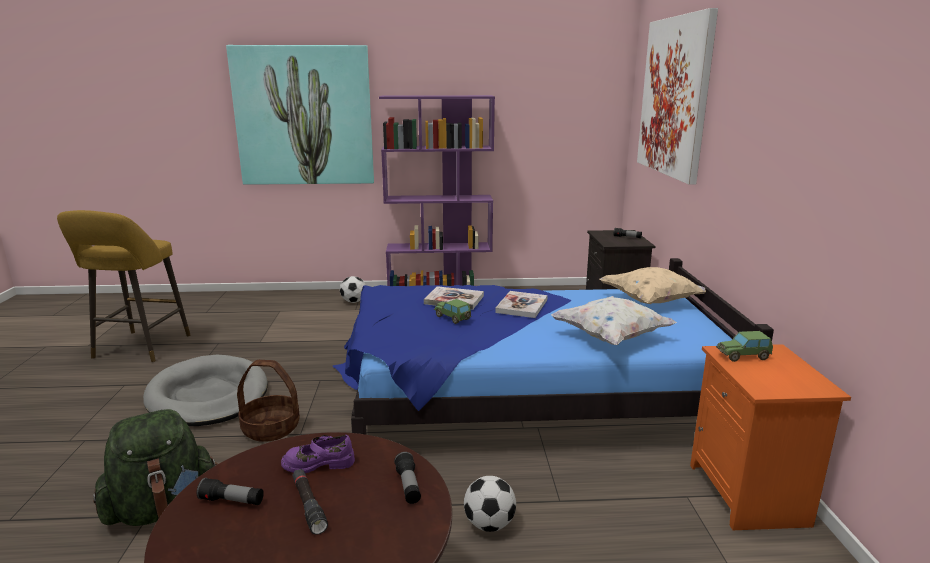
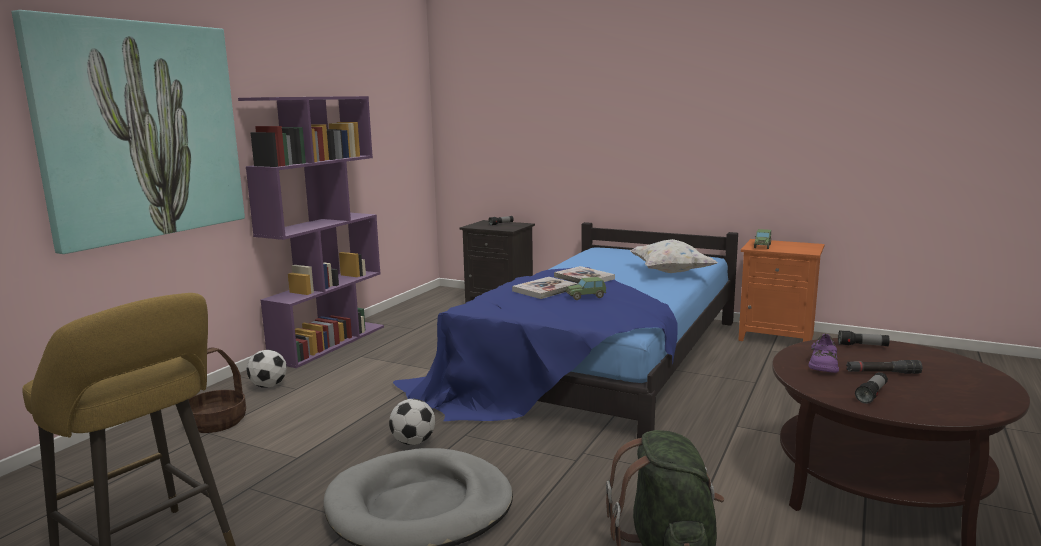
camera: 60 degrees left, 5 degrees down
(271, 428) = (548, 474): basket -> basket (216, 422)
(489, 524) = (772, 408): football -> football (413, 442)
(651, 301) = (615, 254): beige pillow -> none
(674, 97) = (530, 92): picture -> none

